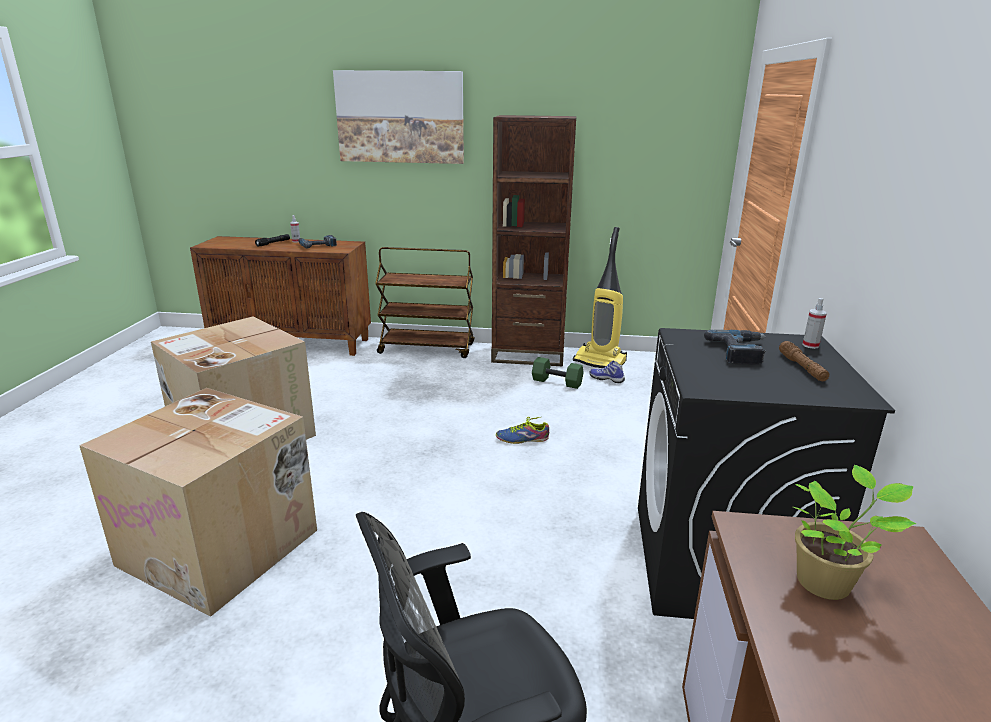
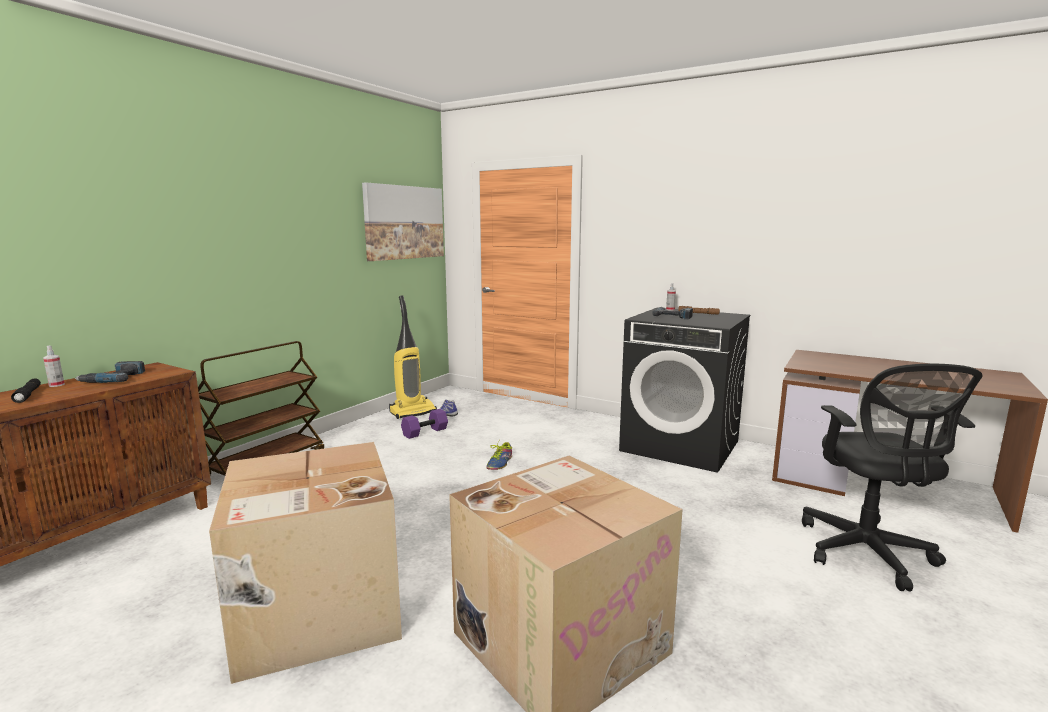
camera: 65 degrees left, 10 degrees down
(400, 117) = (189, 203): picture -> picture (404, 222)
(528, 355) = (360, 430): brown bookcase -> none
(557, 382) = (425, 432): green dumbbell -> purple dumbbell
(827, 582) = (839, 365): potted plant -> none

